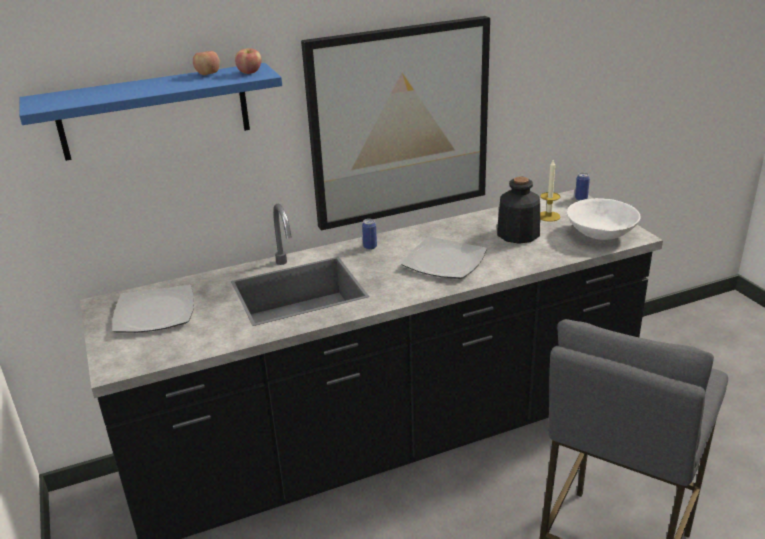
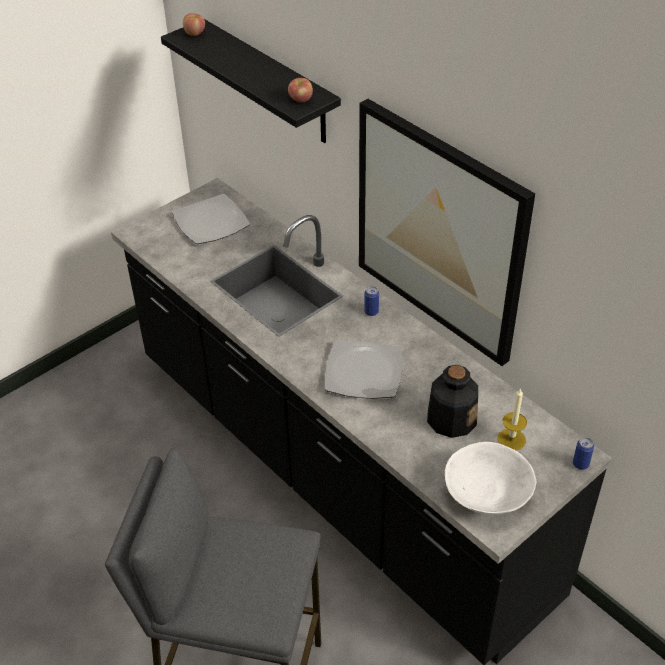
camera: 70 degrees right, 15 degrees up
(154, 112) = (270, 82): blue shelf -> black shelf
(208, 74) = (289, 80): apple -> apple (194, 33)

